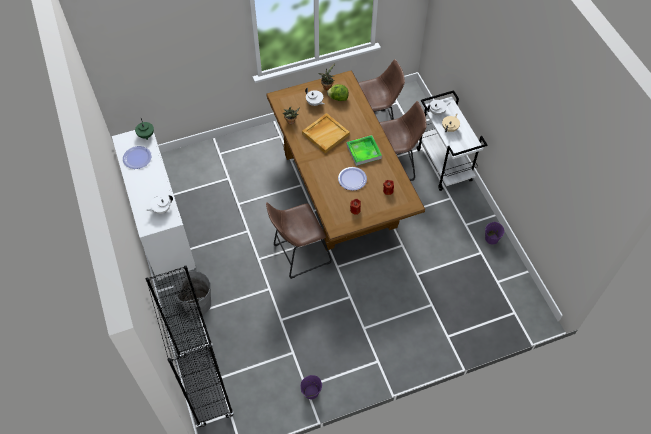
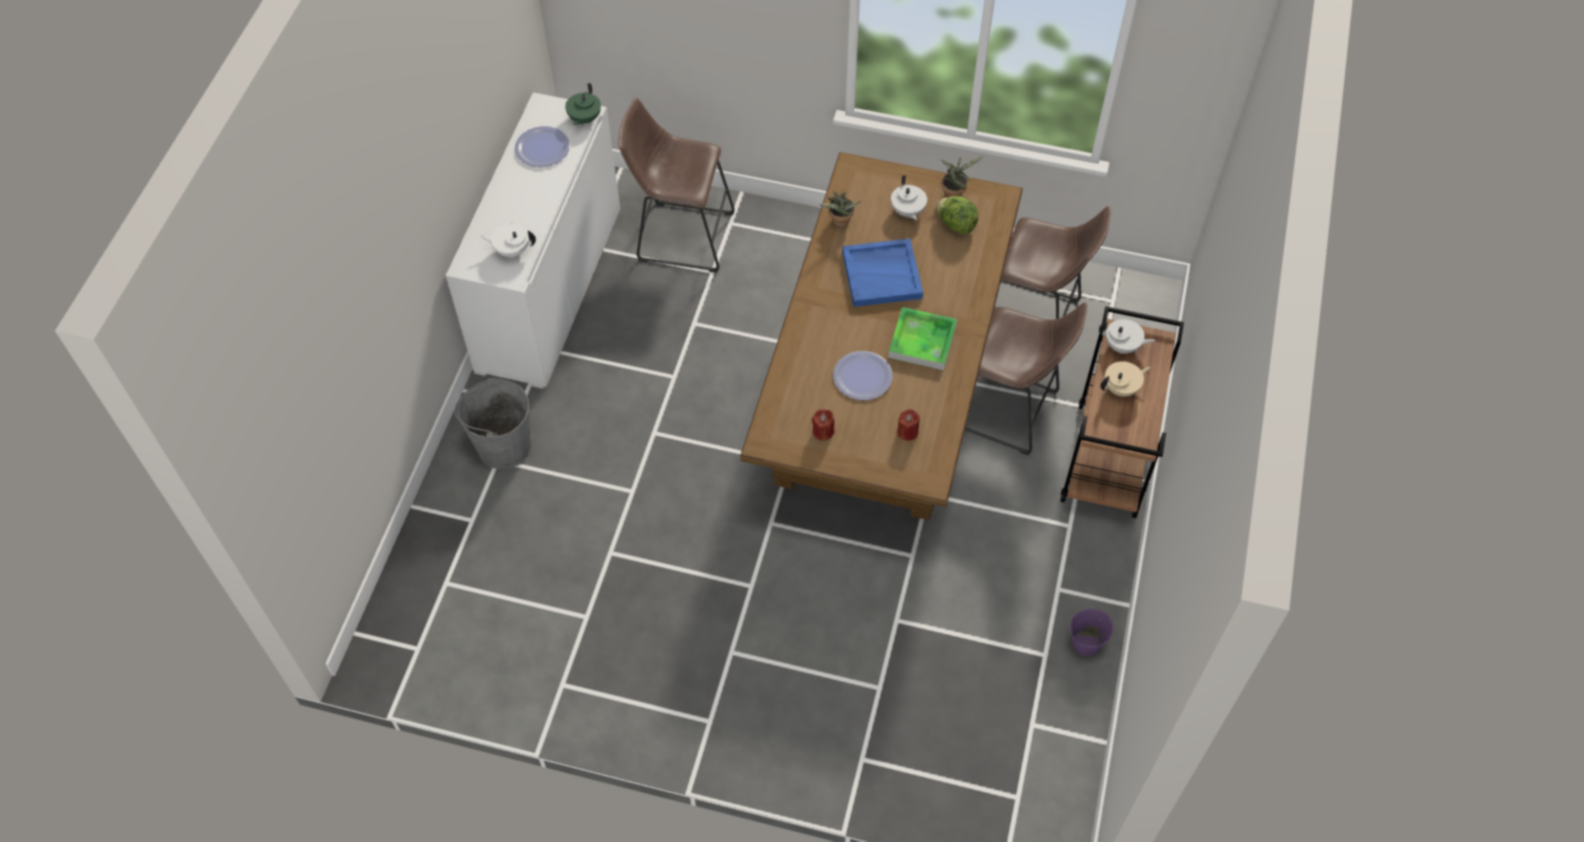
camera: 35 degrees right, 0 degrees up
(205, 386) = (416, 582): black bookcase -> none
(299, 255) = (724, 465): brown stool -> brown stool (680, 235)
(311, 392) = (563, 699): purple bucket -> none
(325, 134) = (882, 274): beige tray -> blue tray
(444, 165) = (1108, 461): white cart -> brown cart

